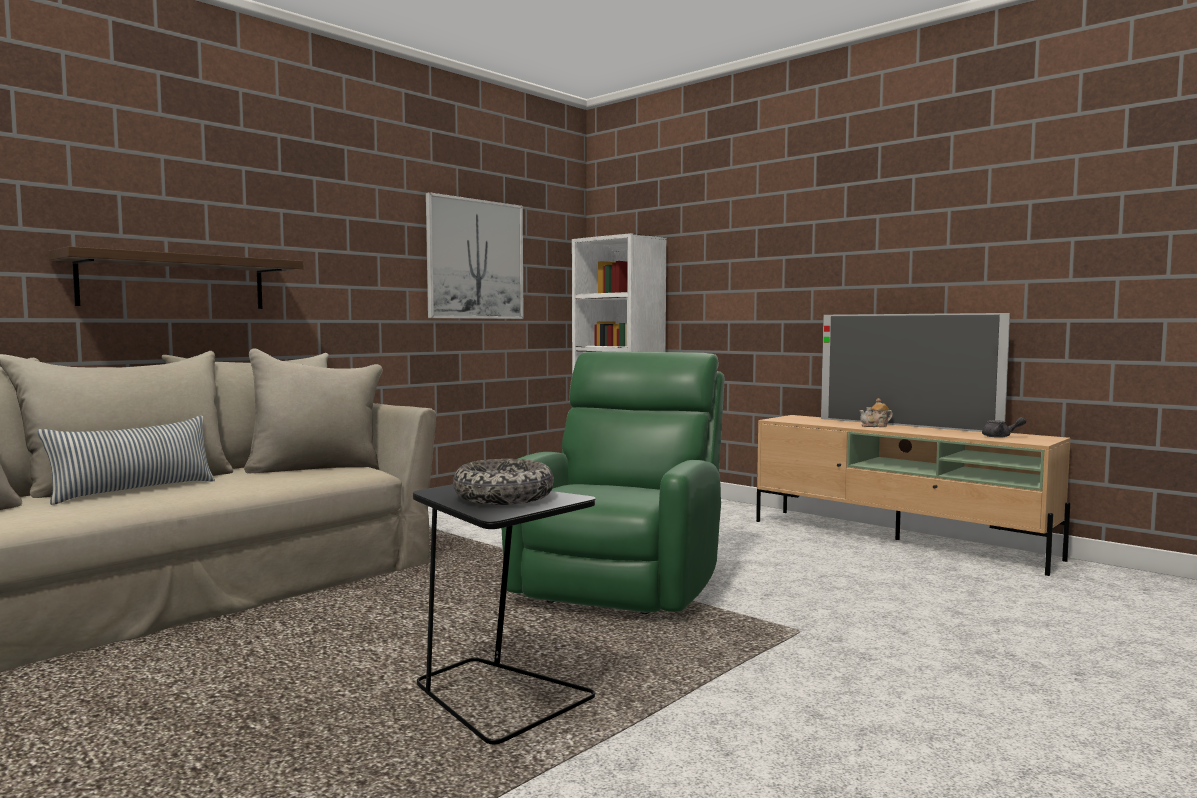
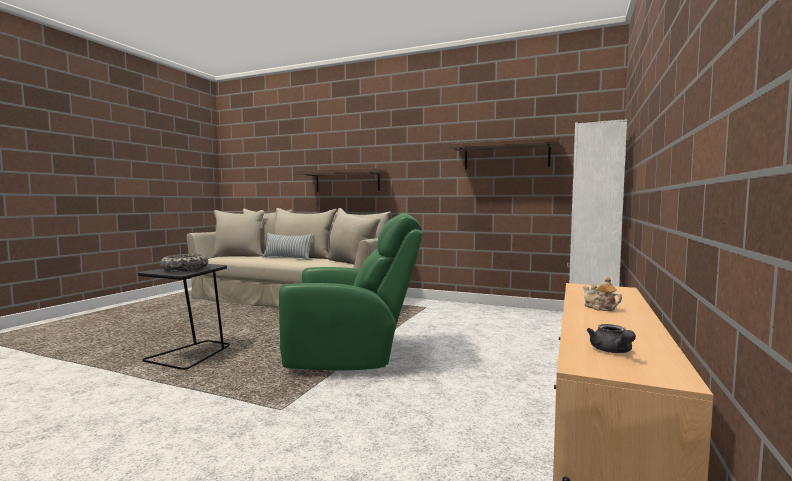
camera: 70 degrees right, 0 degrees up
(475, 259) = (506, 156): picture -> shelf
(906, 425) = (635, 317): television -> none

